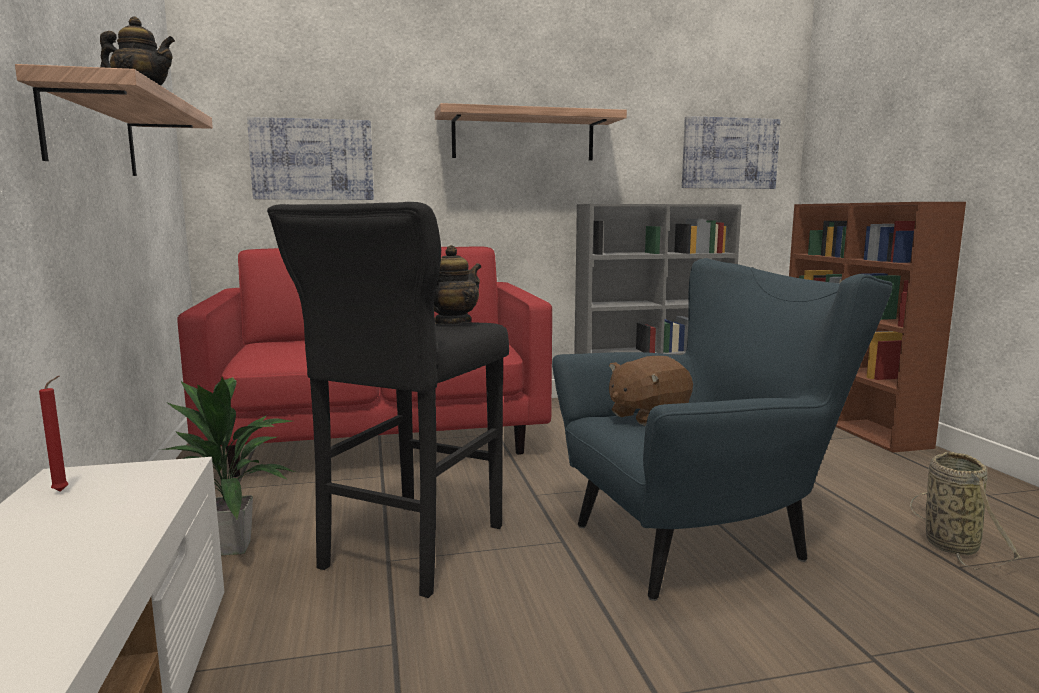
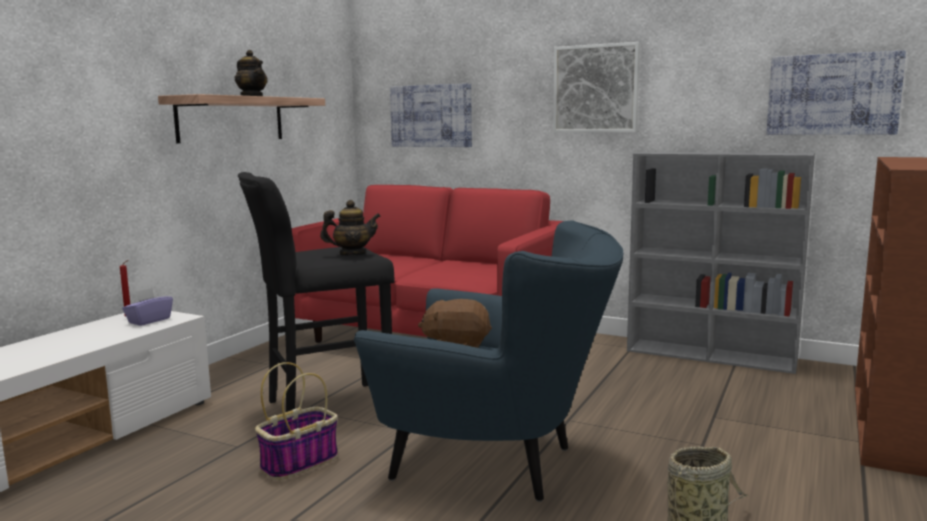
camera: 40 degrees right, 0 degrees up
(123, 485) = (149, 320): none -> purple tissue box
(234, 547) = (256, 379): potted plant -> none
(519, 626) = (300, 462): none -> basket
(523, 136) = (595, 89): shelf -> picture

